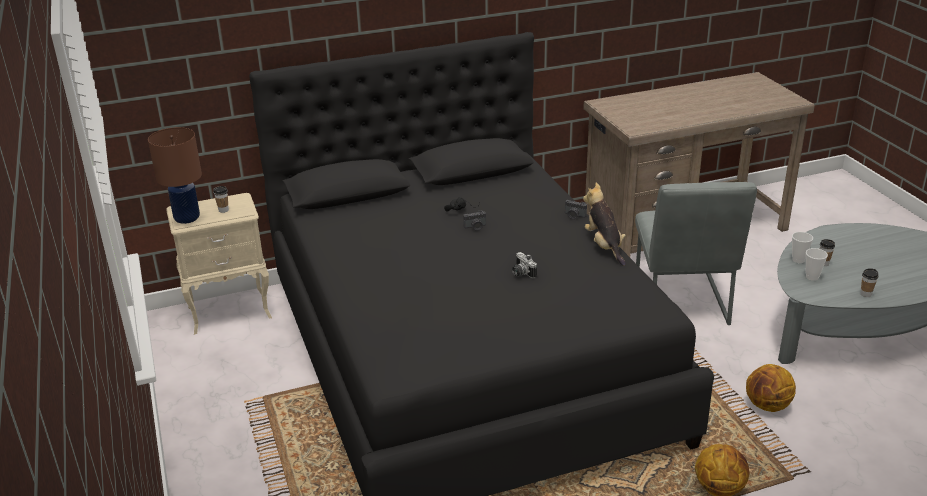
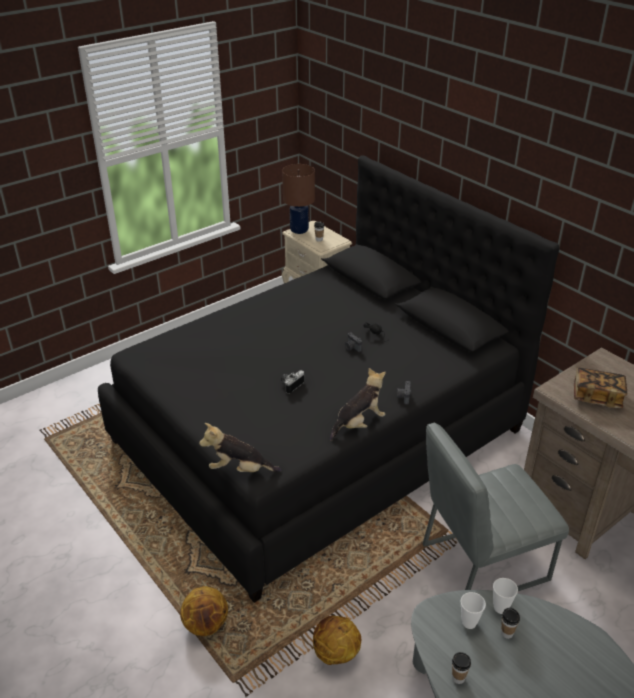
camera: 70 degrees right, 5 degrees up
(651, 117) = (596, 397): none -> book
(651, 324) = (240, 469): none -> plush toy

